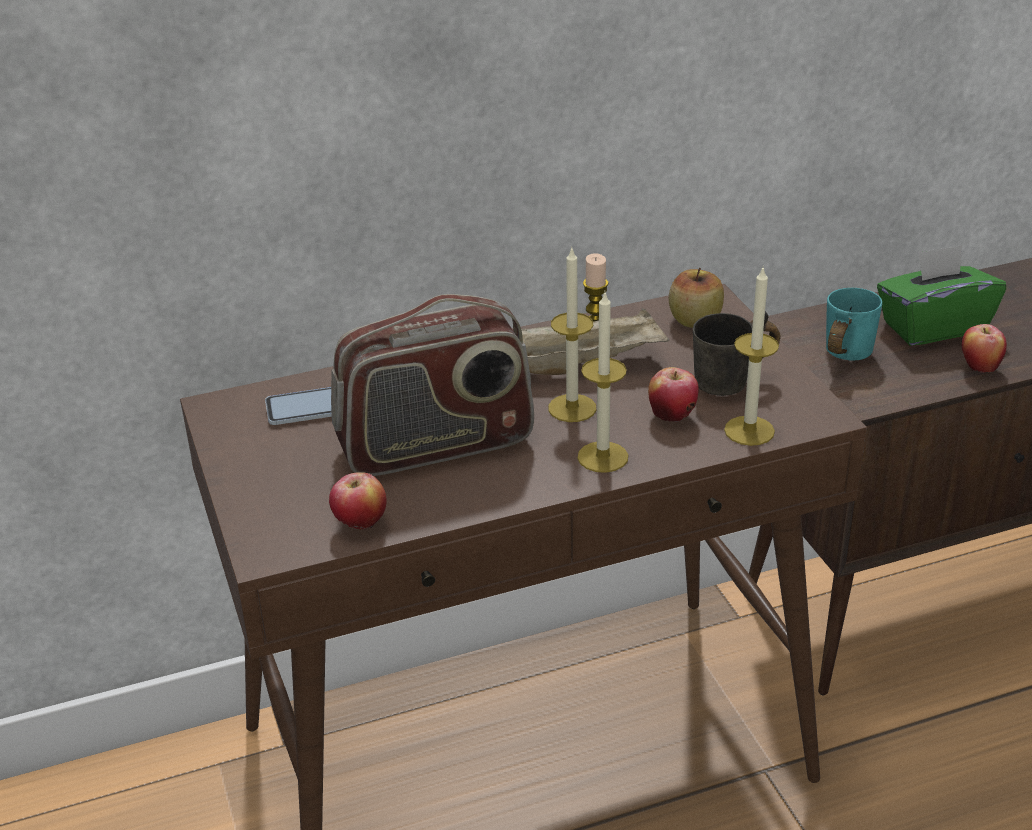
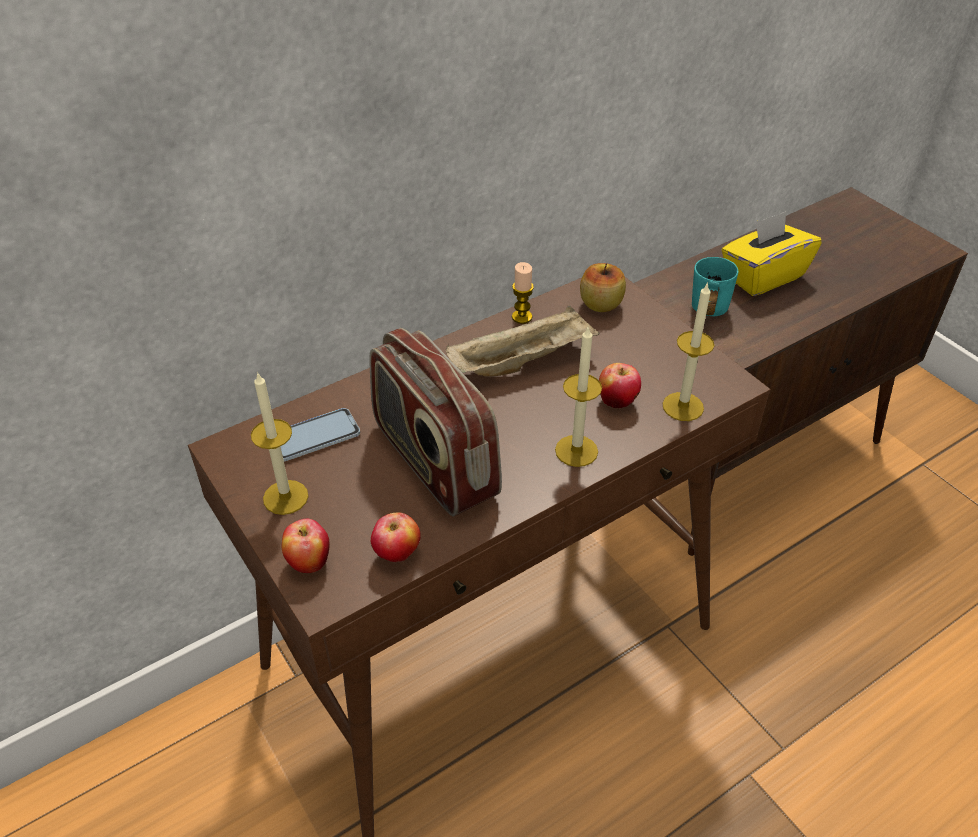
camera: 15 degrees left, 10 degrees up
(436, 446) = (433, 461): radio -> radio turned 90 degrees clockwise
(572, 408) = (533, 405): candle -> candle (285, 497)
(734, 385) = (655, 364): grey mug -> none
(933, 327) = (763, 276): green tissue box -> yellow tissue box
(979, 368) = (809, 310): apple -> apple (308, 562)

